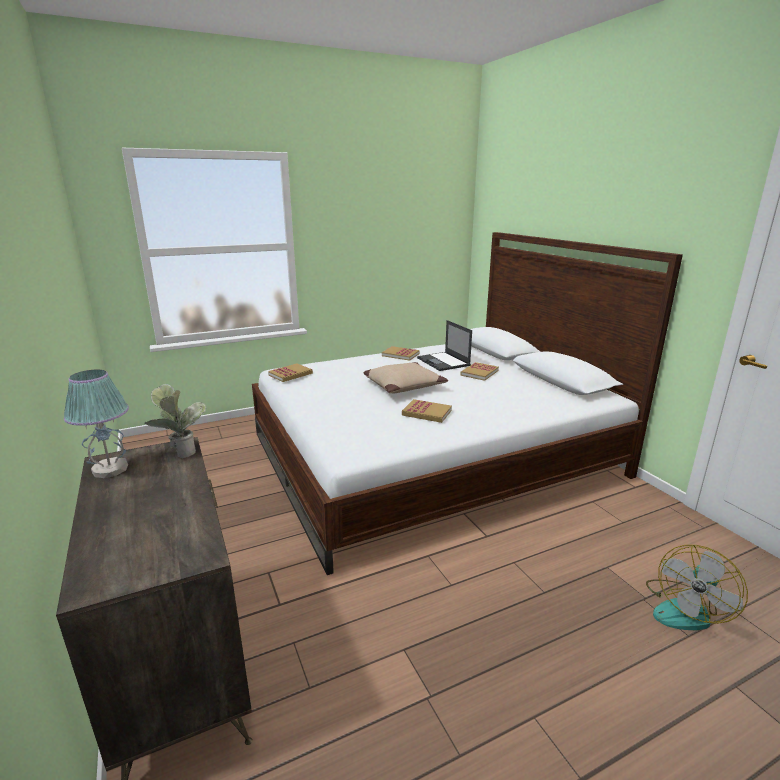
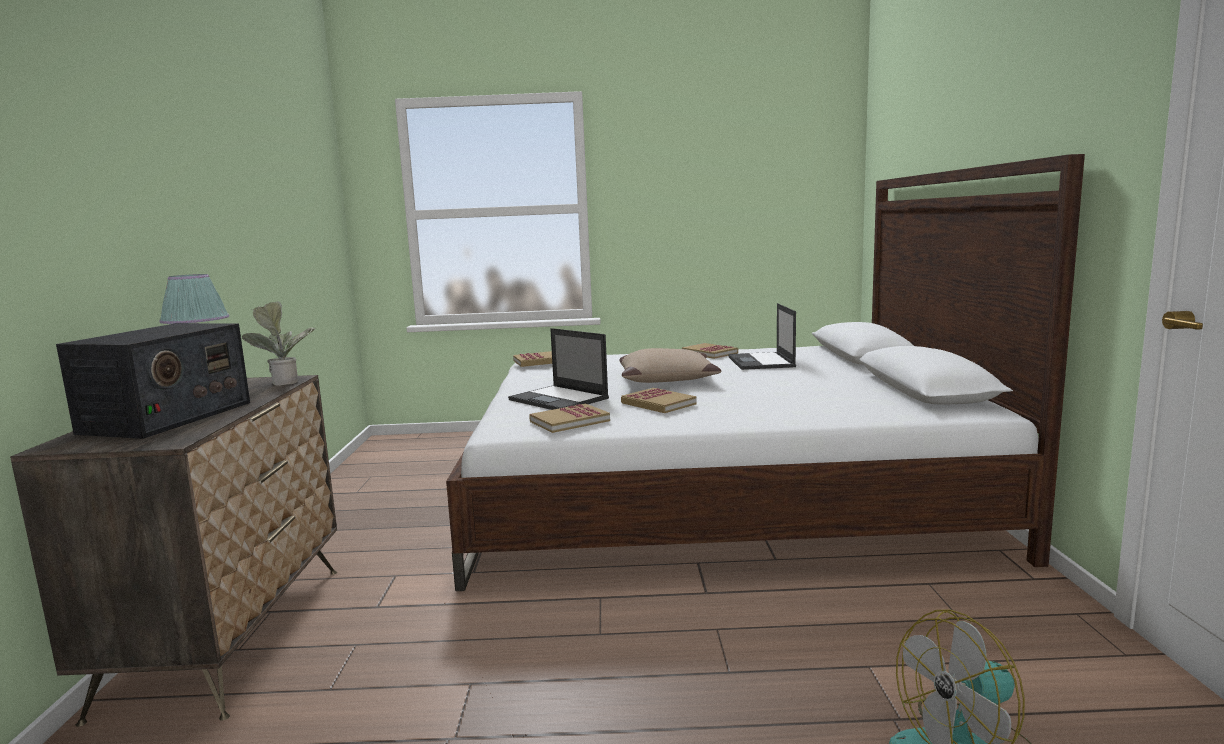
camera: 25 degrees right, 10 degrees down
(143, 522) = (167, 418): none -> radio
(353, 416) = (559, 399): none -> laptop
(479, 373) = (799, 374): book -> book (569, 421)

